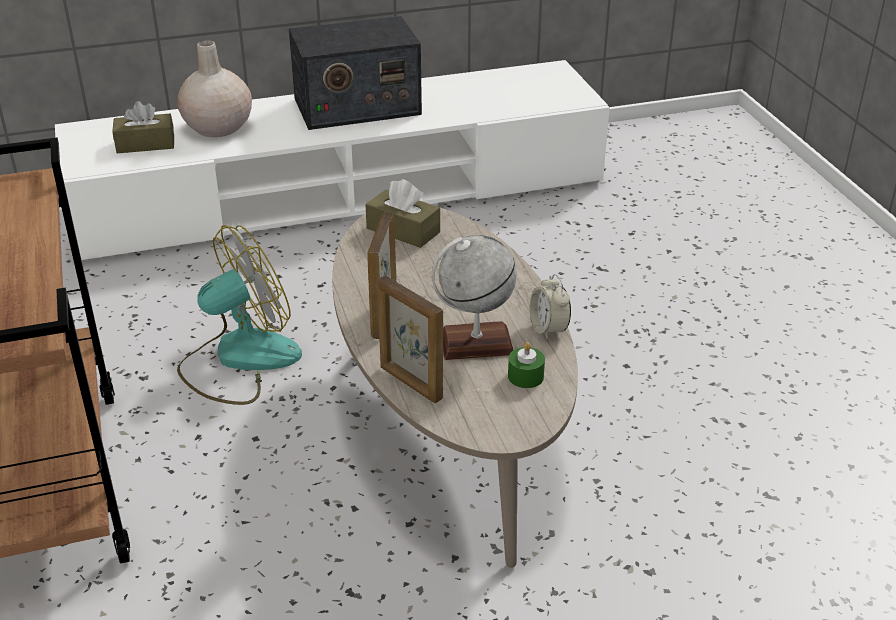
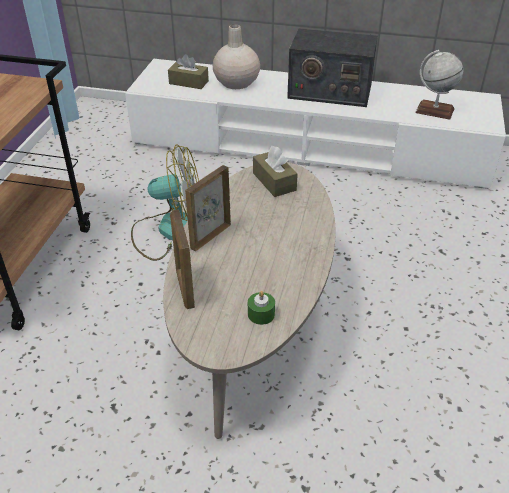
camera: 30 degrees right, 5 degrees up
(475, 343) = (250, 276): globe -> globe (434, 110)
(548, 329) = (307, 285): alarm clock -> none

